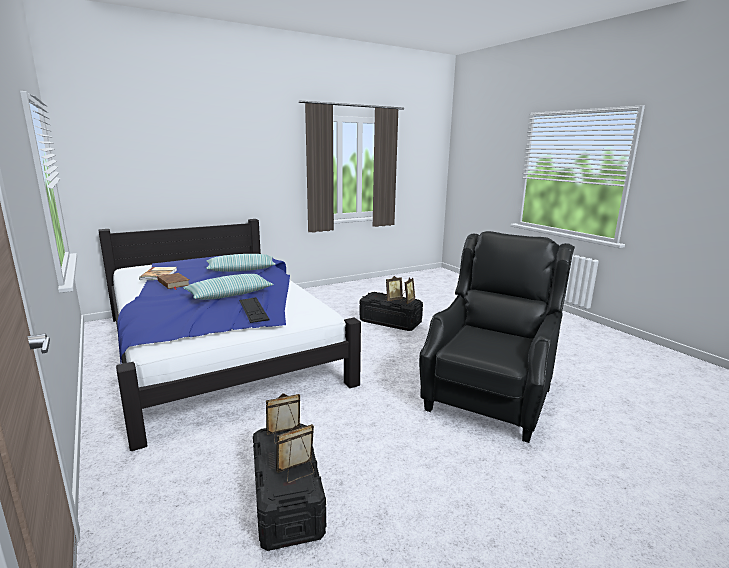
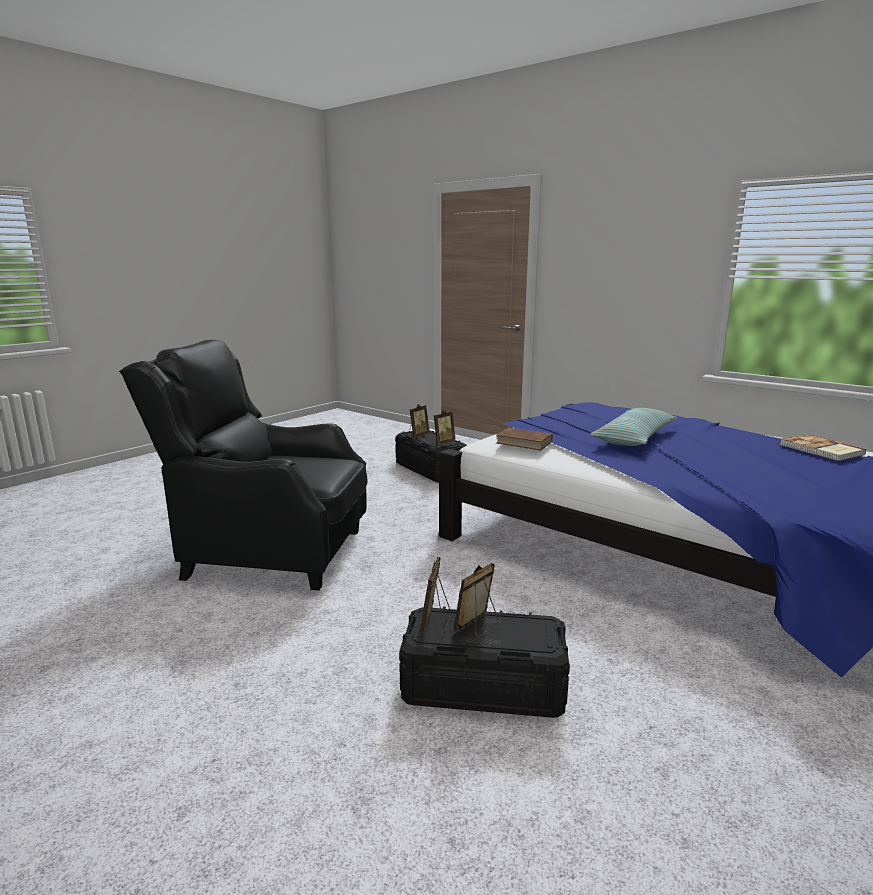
camera: 160 degrees right, 0 degrees up
(173, 283) = (744, 439): brown book -> brown book (523, 442)
(241, 269) = (759, 481): pillow -> none
(253, 309) = (559, 425): keyboard -> none
(489, 397) = (270, 552): black armchair -> black armchair turned 90 degrees clockwise

